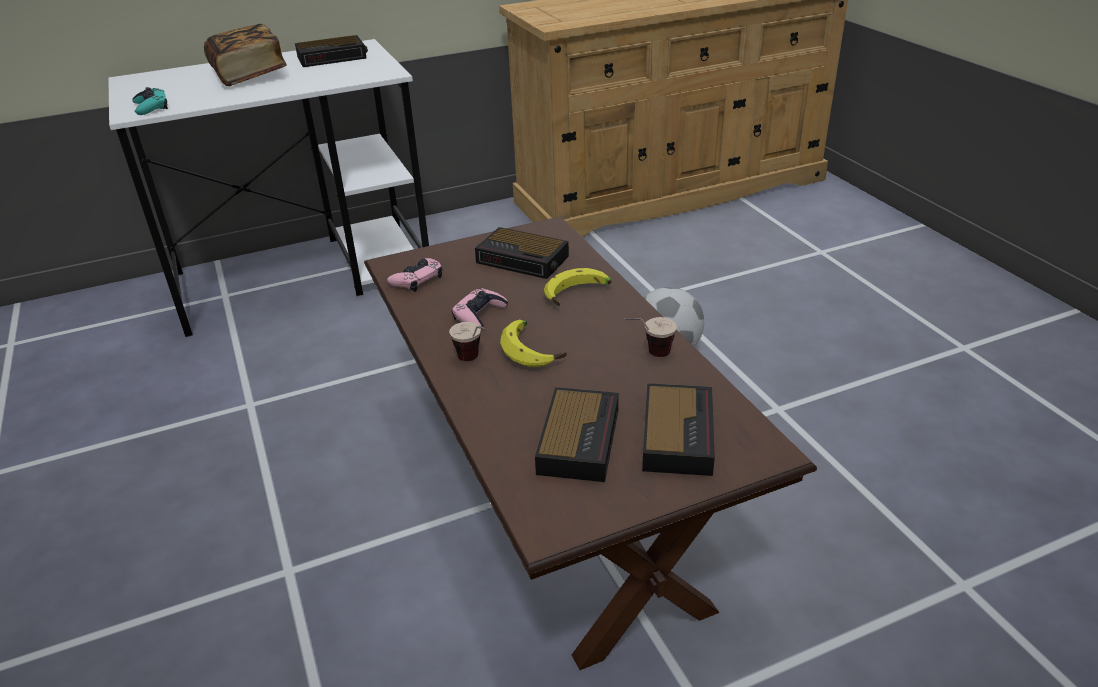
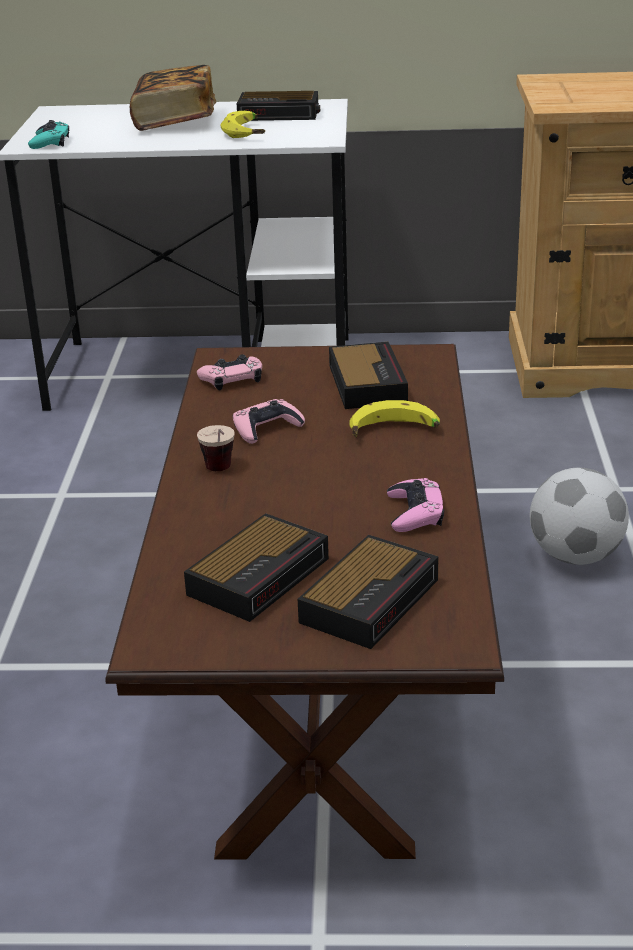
camera: 25 degrees right, 5 degrees down
(524, 260) = (367, 383): alarm clock -> alarm clock turned 150 degrees counterclockwise
(533, 350) = (292, 477): banana -> banana (248, 132)
(648, 355) = (415, 513): cup -> pink game controller

